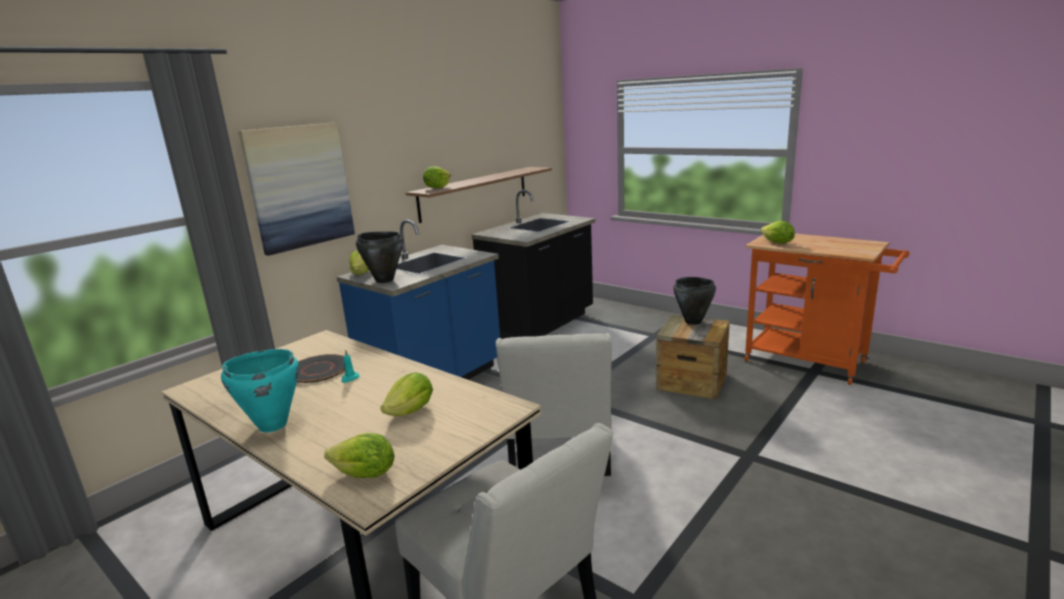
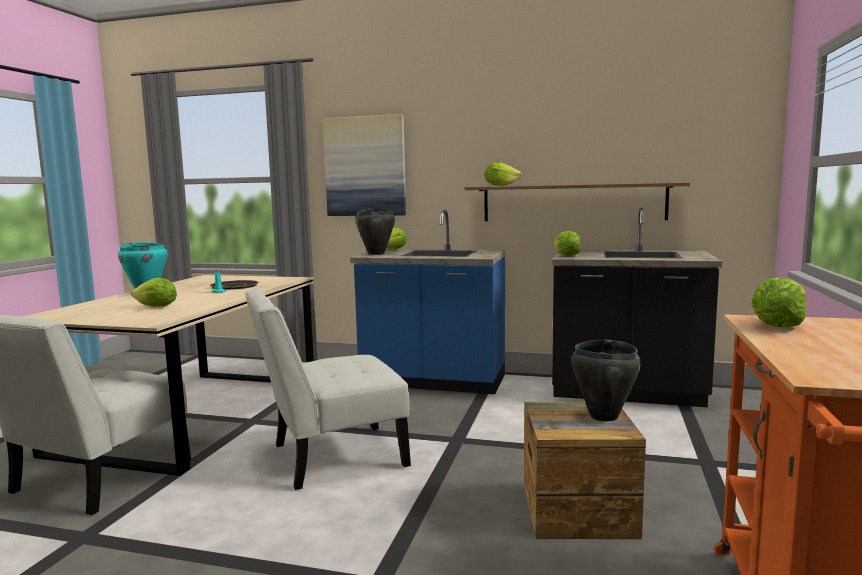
camera: 65 degrees right, 10 degrees down
(365, 475) = (64, 313): lettuce -> lettuce (566, 256)

